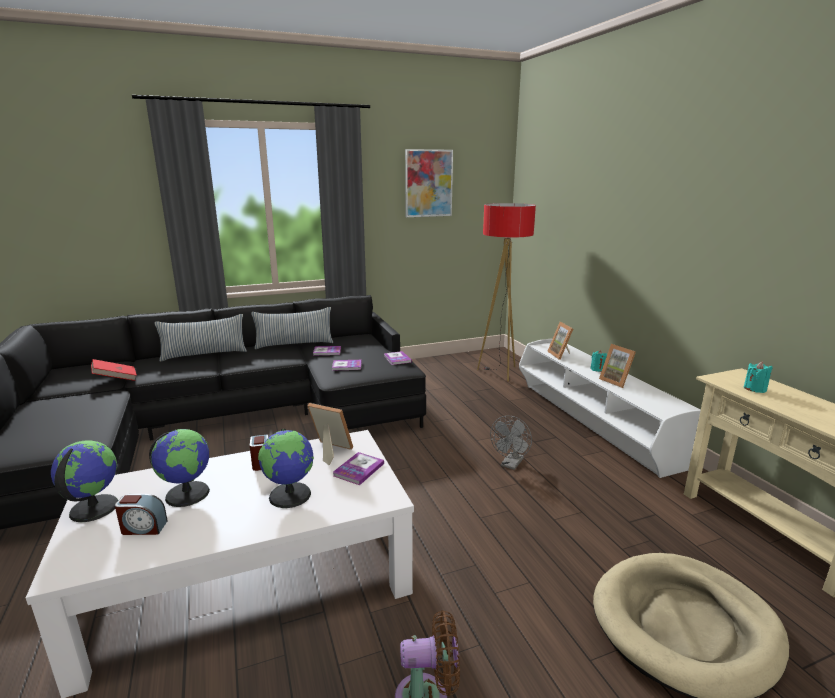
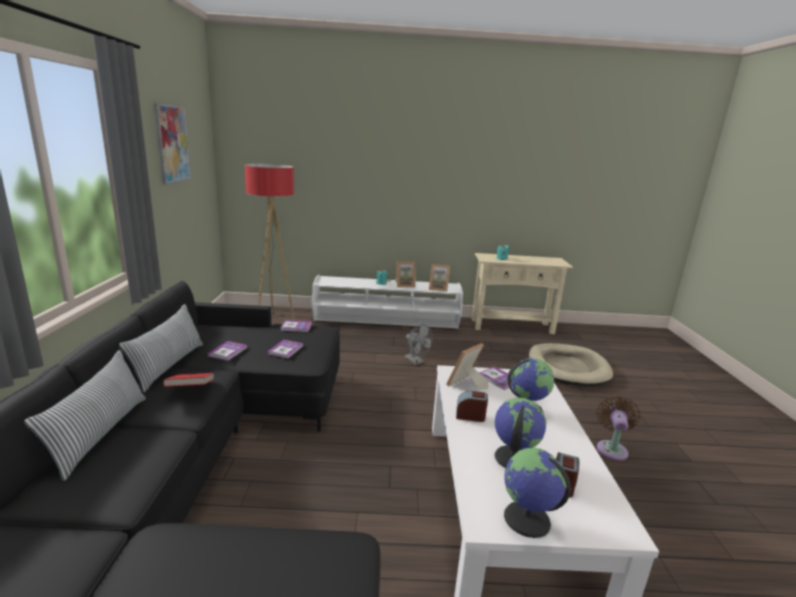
camera: 70 degrees left, 0 degrees up
(115, 379) = (88, 536): red book -> red book (191, 390)
(561, 355) = (346, 283): picture frame -> picture frame (438, 289)

